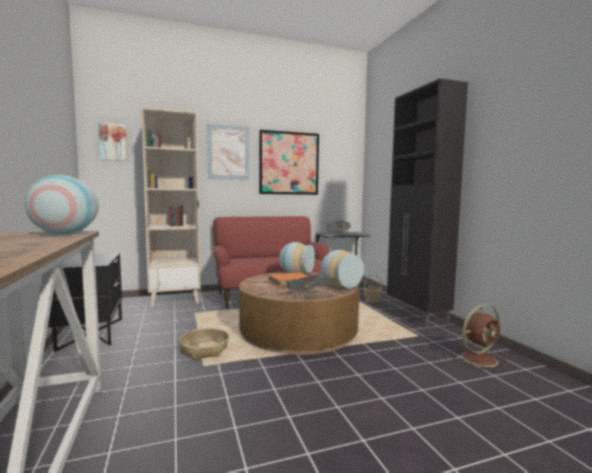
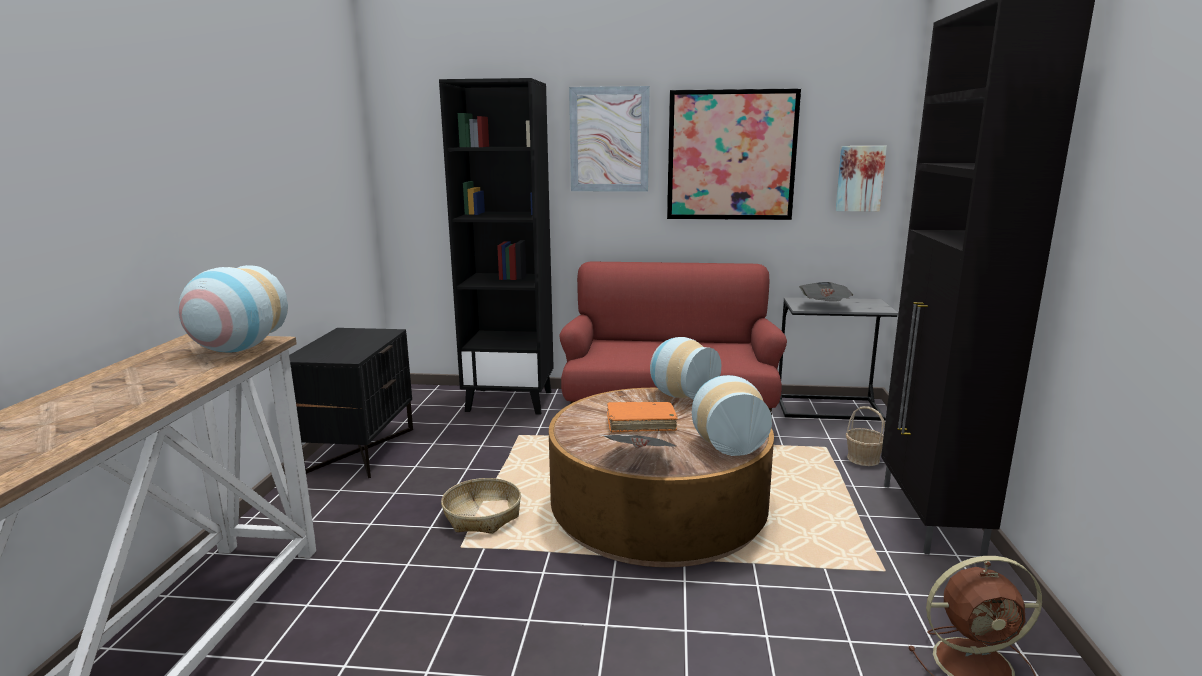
camera: 25 degrees right, 10 degrees up
(113, 142) = (417, 132): picture -> picture (859, 178)
(175, 299) = (510, 401): beige bookcase -> black bookcase

